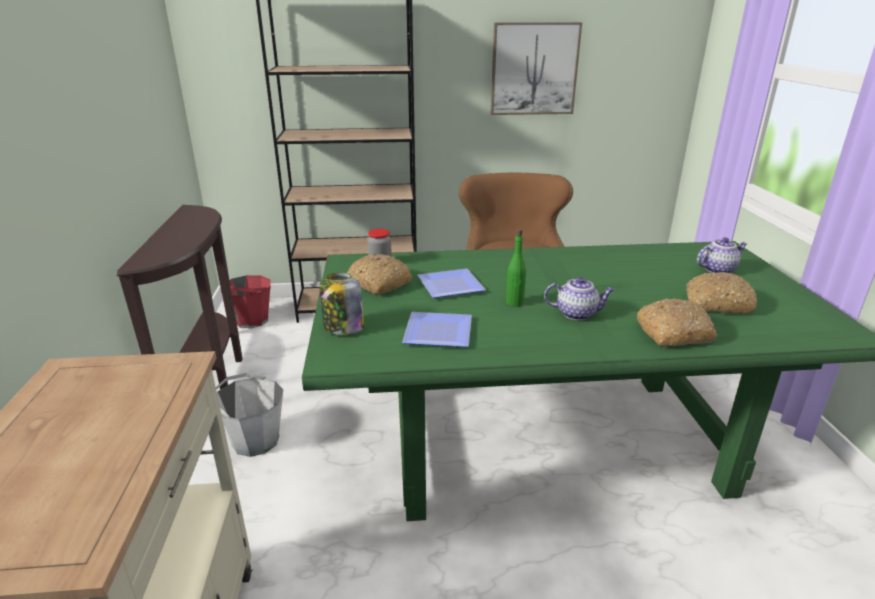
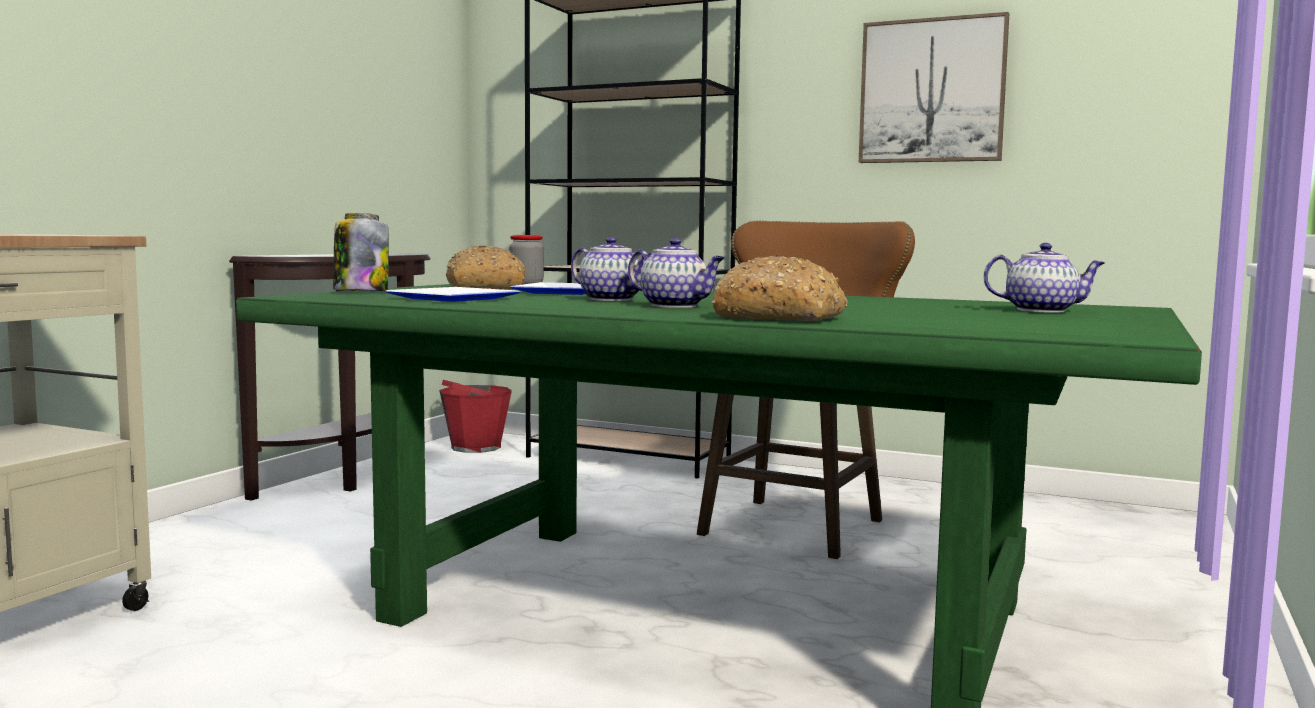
camera: 30 degrees right, 20 degrees down
(255, 440) = (321, 525): grey bucket -> none
(514, 302) = (612, 299): green bottle -> teapot
(717, 304) = (939, 317): bread -> none

